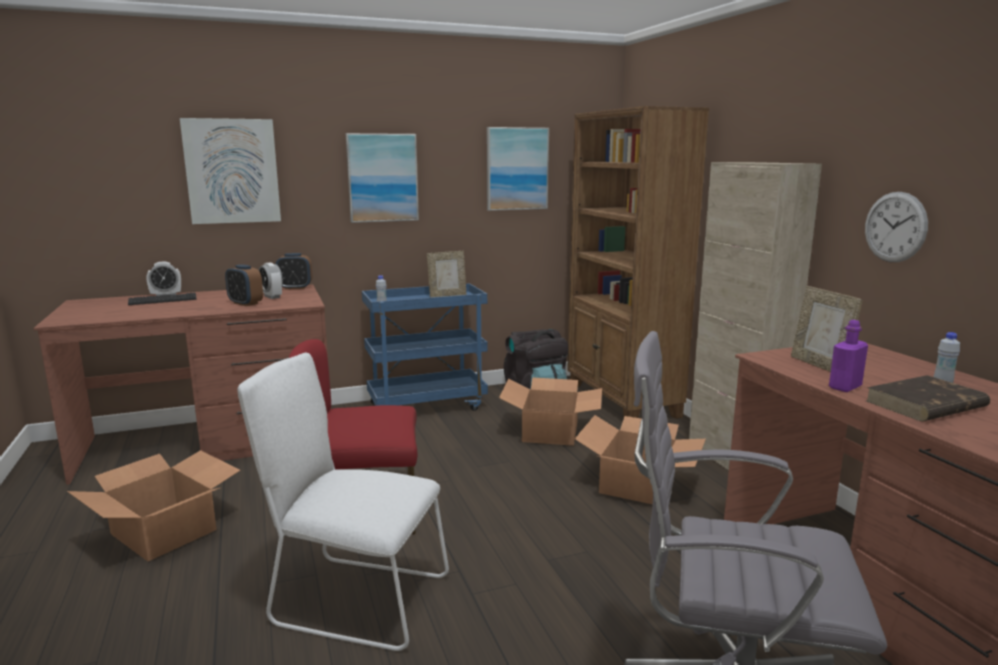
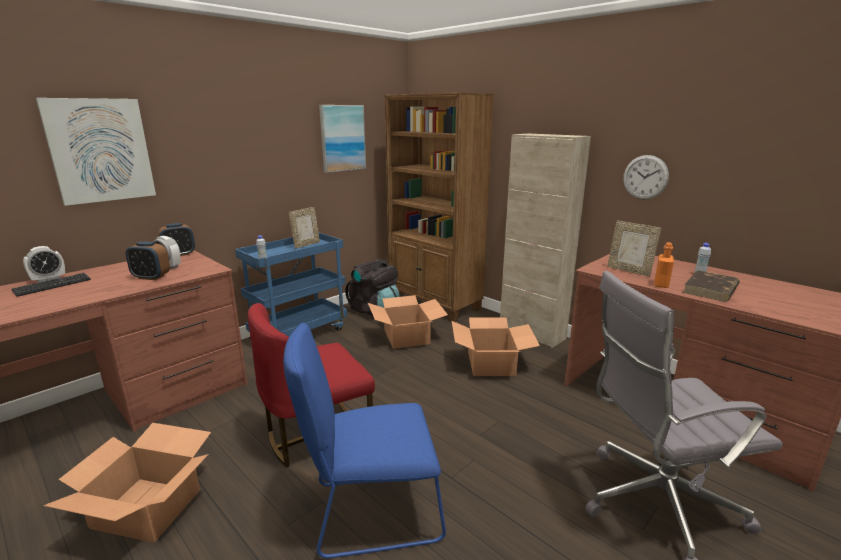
camera: 25 degrees left, 5 degrees up
(354, 599) = (370, 512): white chair -> blue chair
(382, 178) = (241, 150): picture -> none
(845, 387) = (661, 284): purple bottle -> orange bottle

